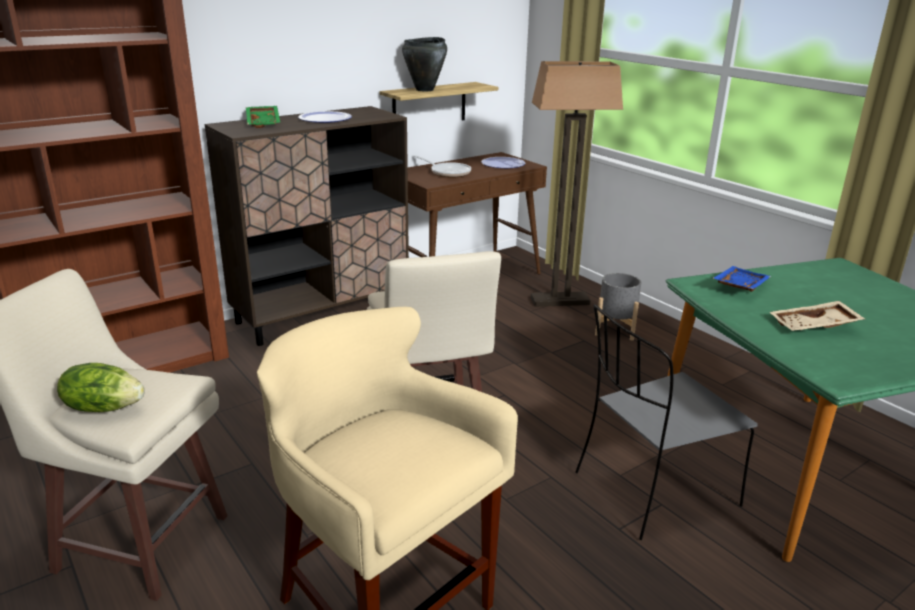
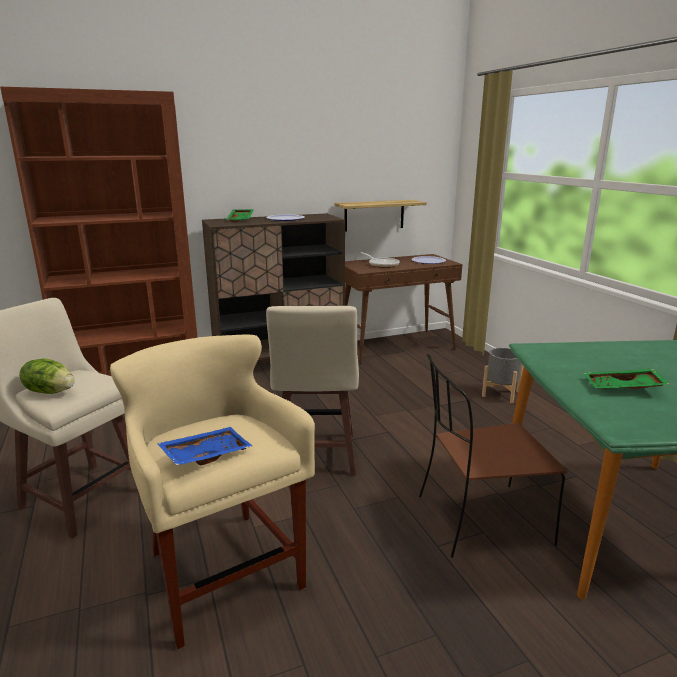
camera: 15 degrees right, 5 degrees down
(425, 90) = (368, 203): black cooking pot -> none
(560, 301) = (463, 369): floor lamp -> none
(652, 490) = (479, 520): grey chair -> brown chair
(739, 286) = (571, 353): blue tray -> blue tray (206, 454)
(814, 326) = (623, 388): beige tray -> green tray

